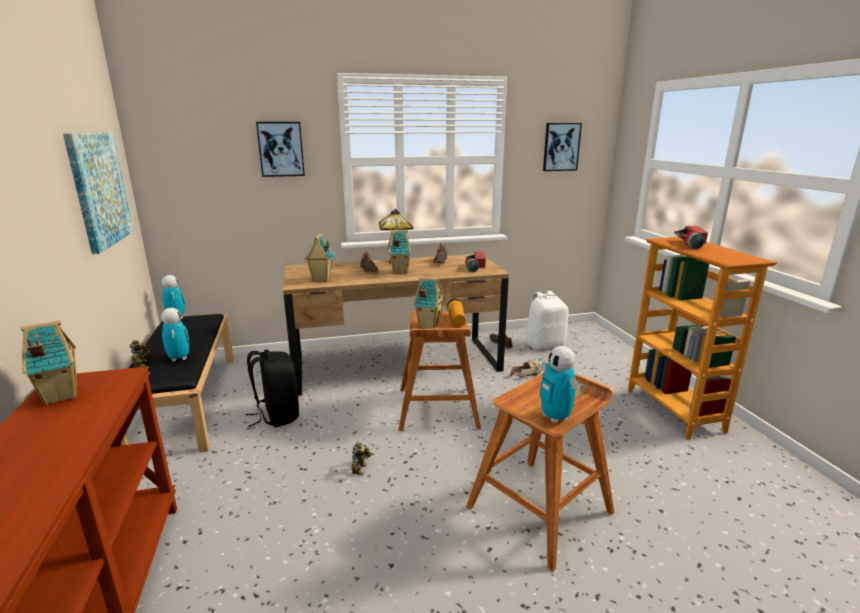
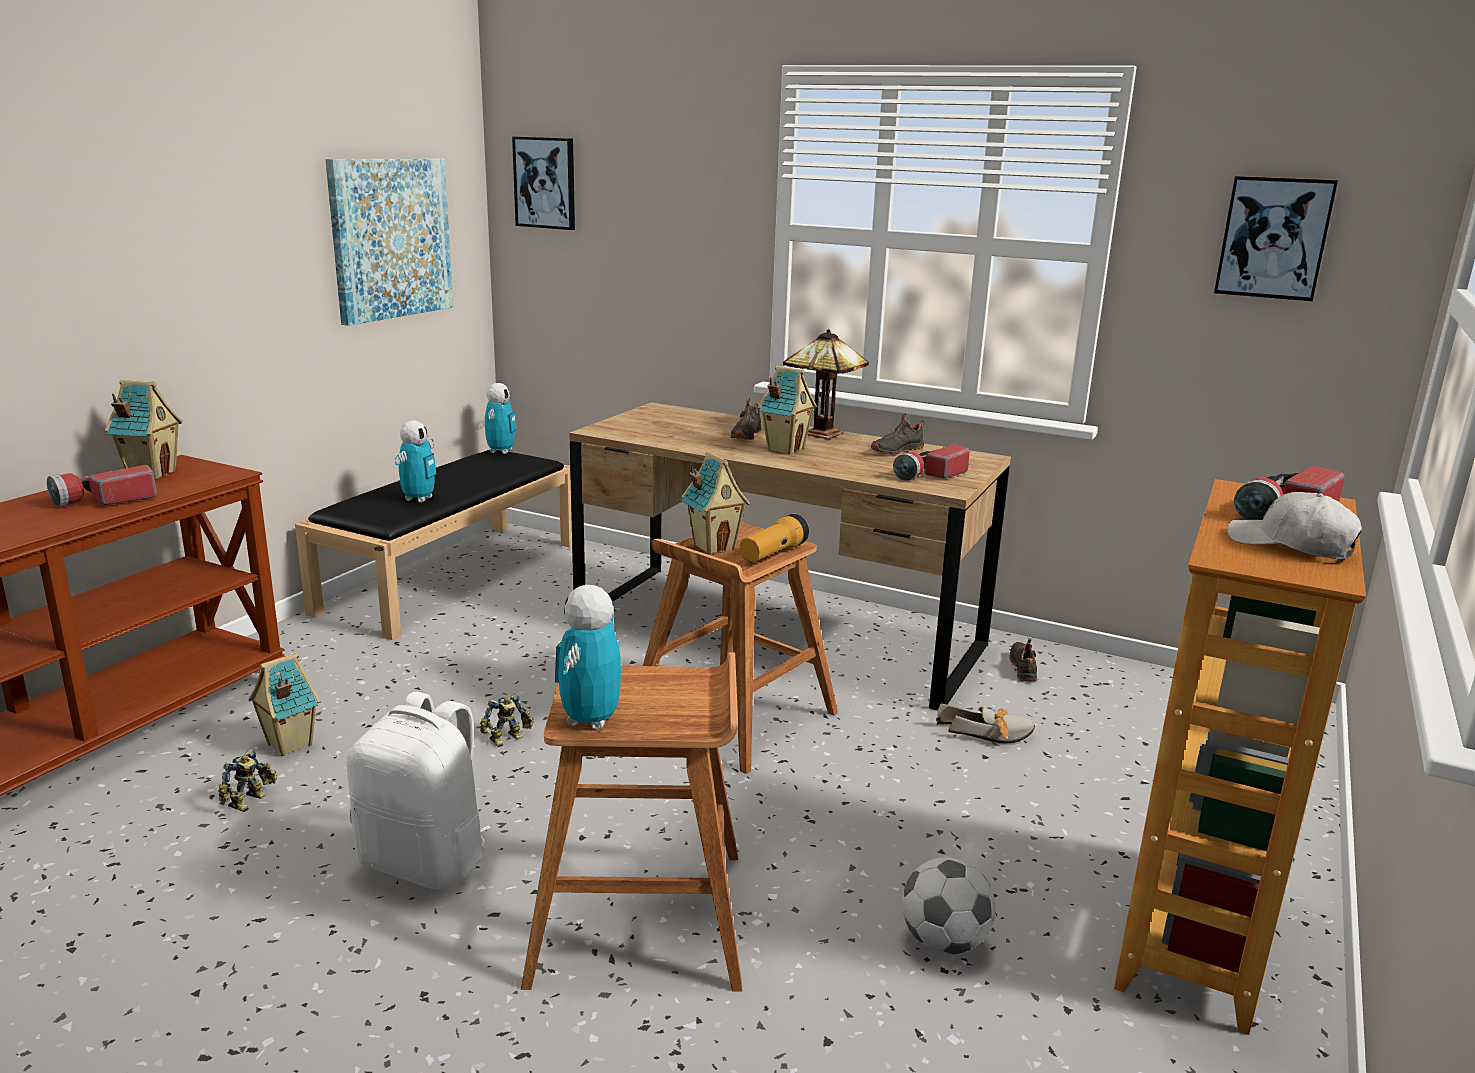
camera: 40 degrees right, 0 degrees up
(69, 426) = (105, 500): none -> flashlight
(142, 364) = (376, 493): toy robot -> toy robot (251, 801)
(277, 415) = (517, 632): black backpack -> none
(281, 149) = (682, 200): picture -> picture (545, 183)
(321, 279) = (648, 431): toy house -> toy house (288, 745)
(544, 344) = (1116, 703): white backpack -> white backpack (426, 861)
(632, 453) = (943, 942): none -> football
(723, 253) = (1291, 545): none -> white cap

